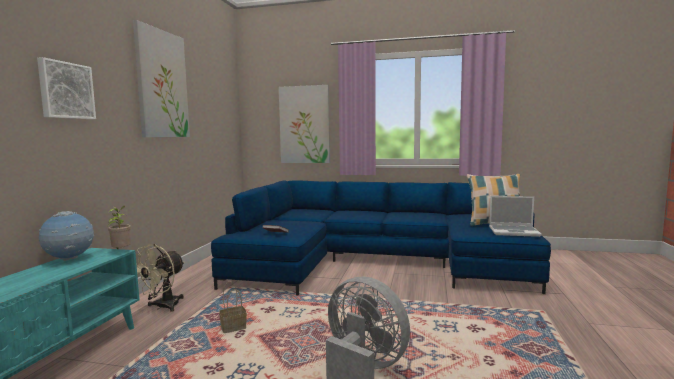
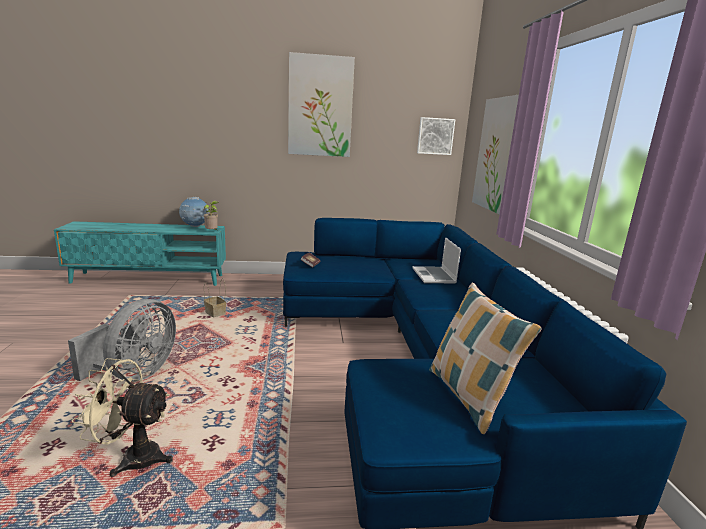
camera: 70 degrees right, 10 degrees up
(66, 90) = (218, 117): picture -> picture (435, 136)
(162, 307) = (250, 285): beige fan -> beige fan (132, 457)
(514, 232) = (413, 414): laptop -> laptop (434, 276)

